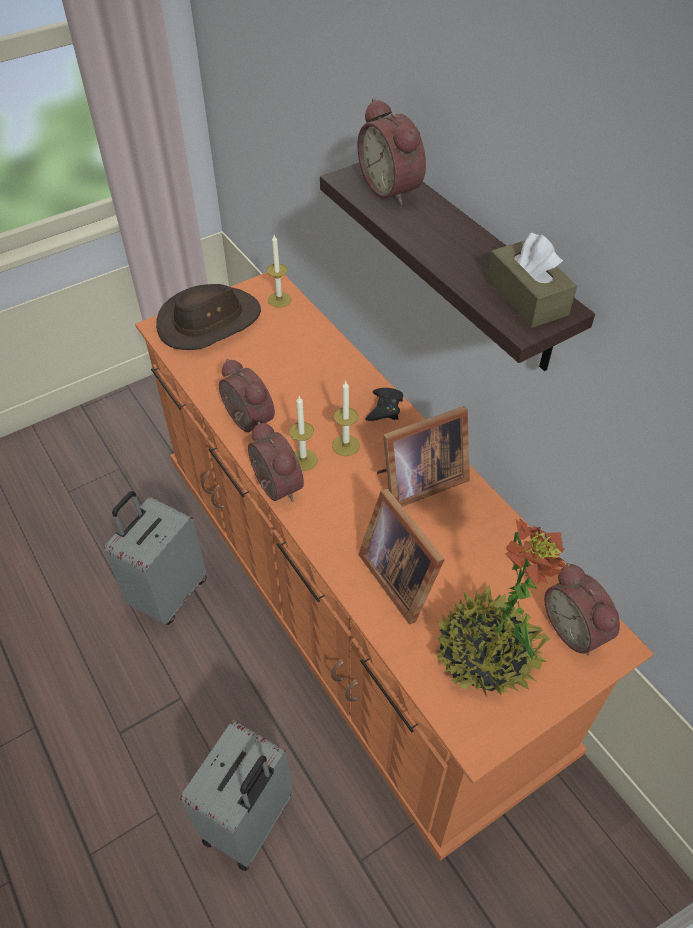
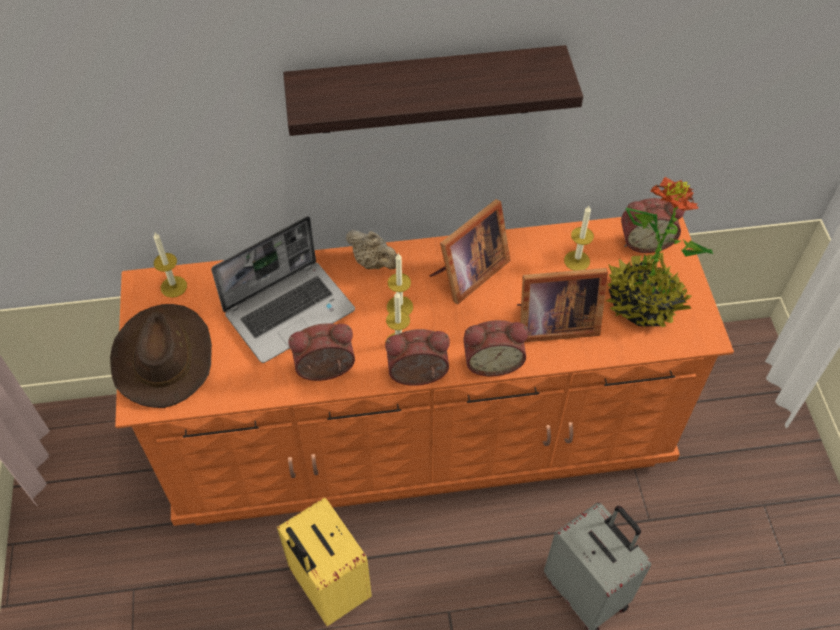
camera: 65 degrees left, 5 degrees up
(168, 593) = (328, 587): grey suitcase -> yellow suitcase
(296, 375) = (290, 311): none -> laptop
(385, 408) = (373, 262): black game controller -> beige teapot
(393, 188) = (343, 86): alarm clock -> alarm clock (492, 361)
(418, 482) = (467, 274): picture frame -> picture frame turned 45 degrees clockwise
(499, 570) = (577, 261): none -> candle
(527, 297) = (530, 69): brown tissue box -> none

